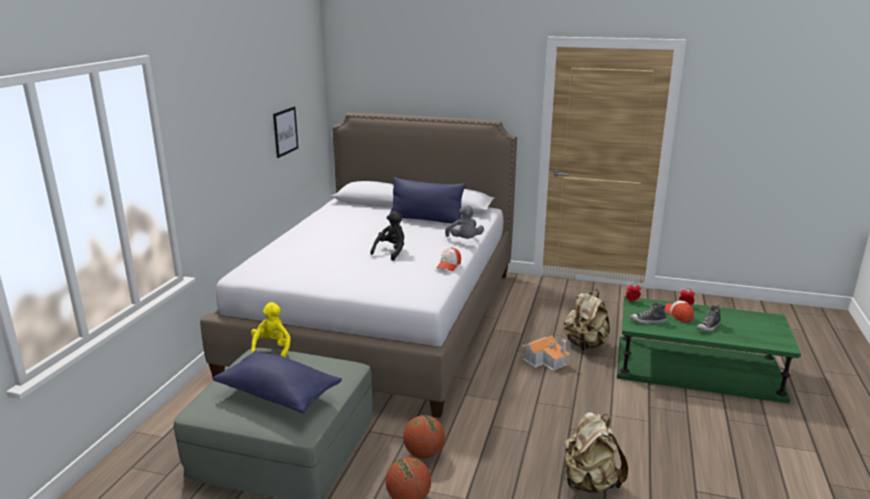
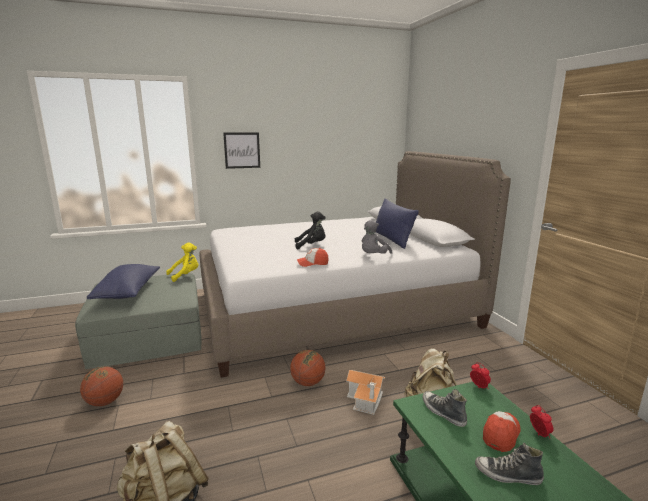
camera: 55 degrees right, 5 degrees down
(285, 131) = (338, 155): picture -> picture (242, 150)
(424, 453) = (167, 388): basketball -> basketball (308, 383)

